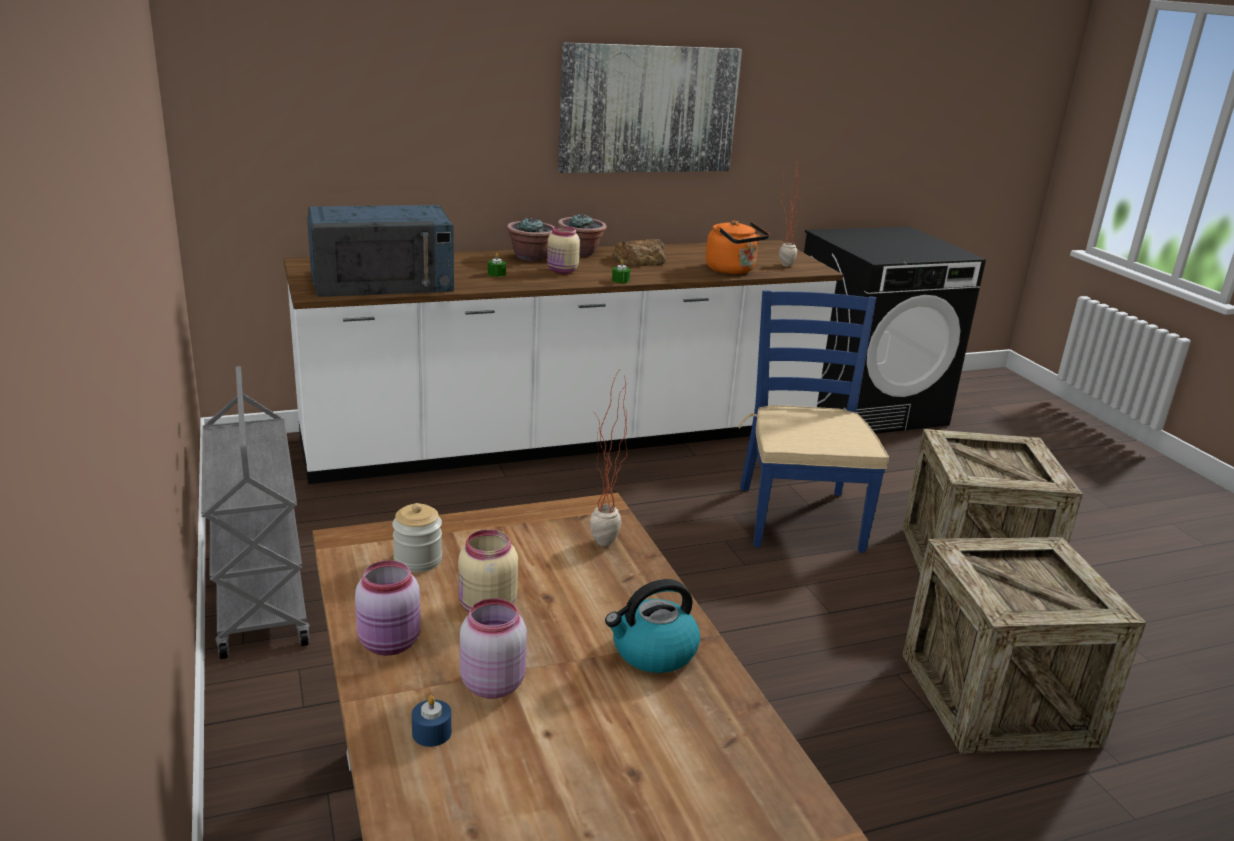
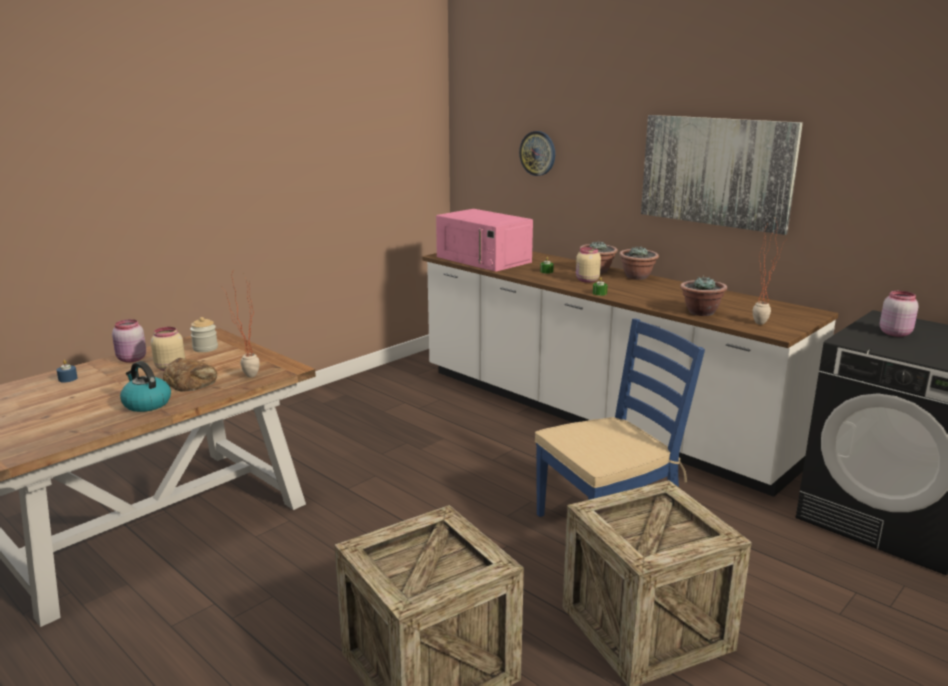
camera: 65 degrees right, 5 degrees down
(259, 595) = (326, 396): grey cart -> none
(375, 105) = (538, 153): none -> wall clock
(383, 281) = (484, 259): blue microwave -> pink microwave
(491, 683) = (107, 380): pink jar -> pink jar (895, 333)
(640, 259) = (660, 290): bread -> bread (191, 381)
(733, 270) = (700, 312): orange kettle -> potted plant

